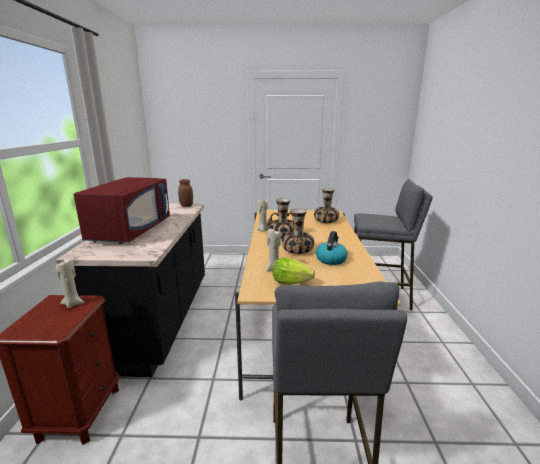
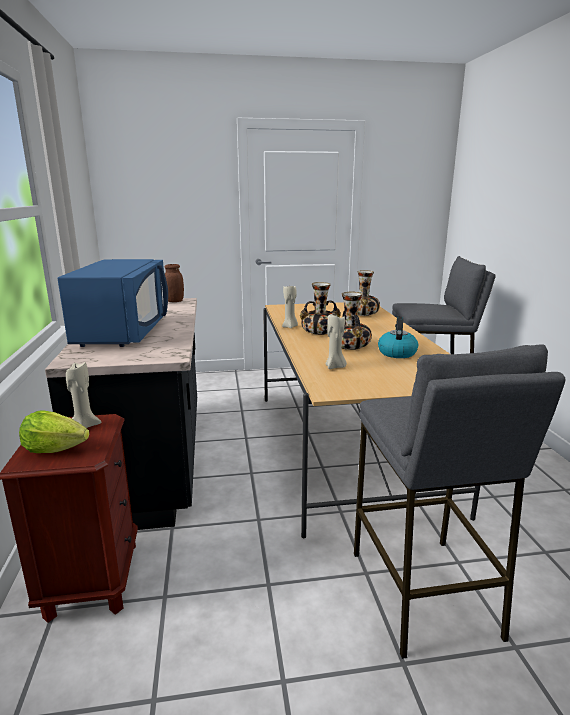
camera: 10 degrees left, 0 degrees up
(131, 231) = (123, 332): red microwave -> blue microwave
(290, 282) = (365, 378): lettuce -> lettuce (54, 449)

